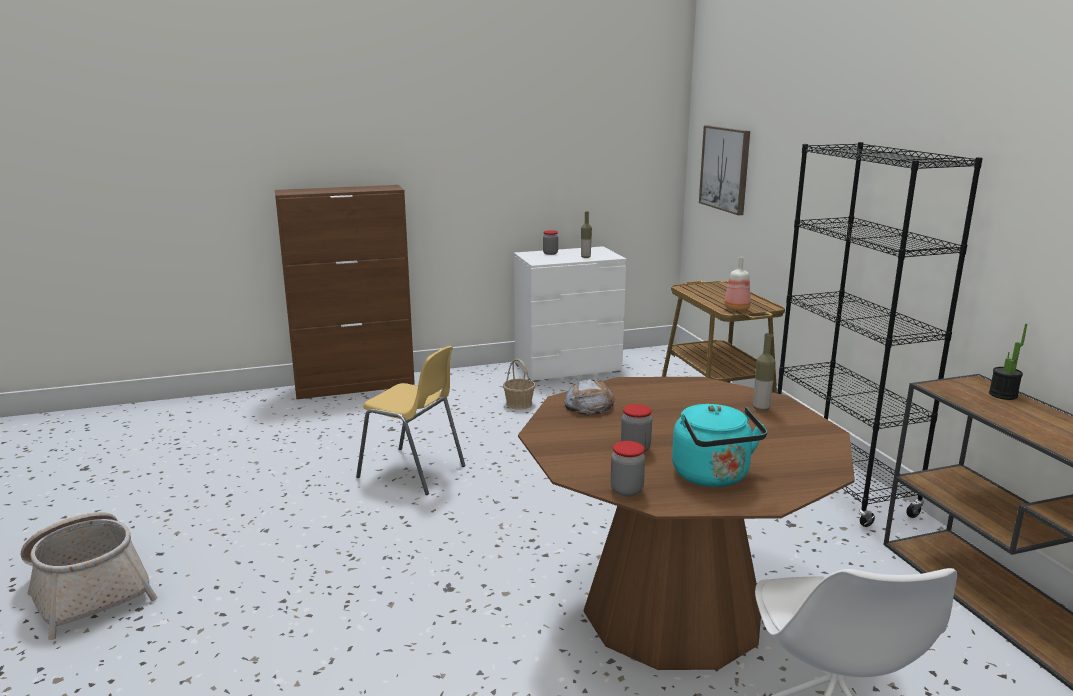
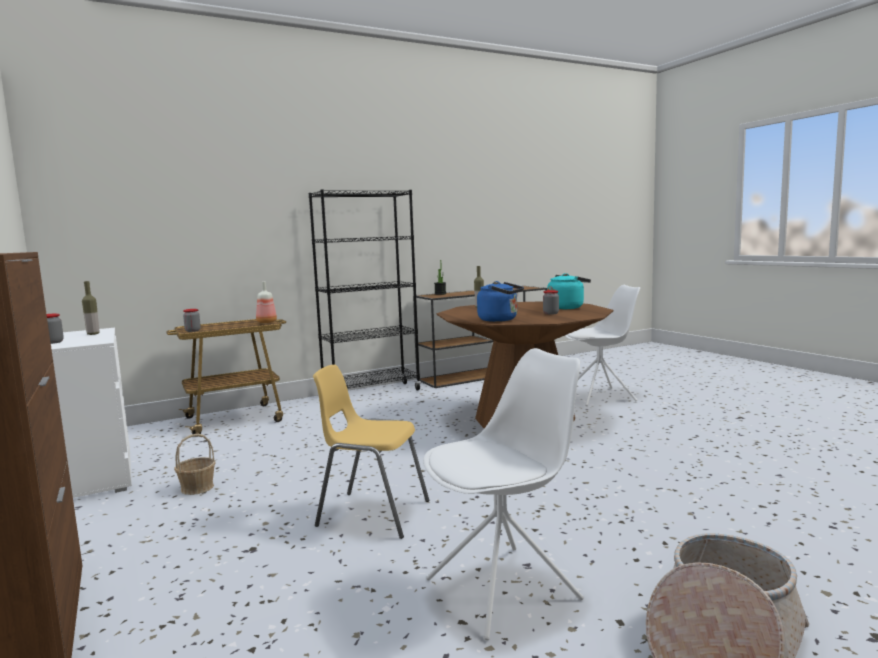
camera: 100 degrees left, 10 degrees down
(246, 515) = (505, 588): none -> white chair
(413, 472) = (372, 513): yellow chair -> yellow chair turned 90 degrees counterclockwise
(589, 405) = (500, 320): bread -> blue kettle
(626, 490) = (596, 312): jar -> jar (193, 331)
(725, 169) = (121, 235): picture -> none

